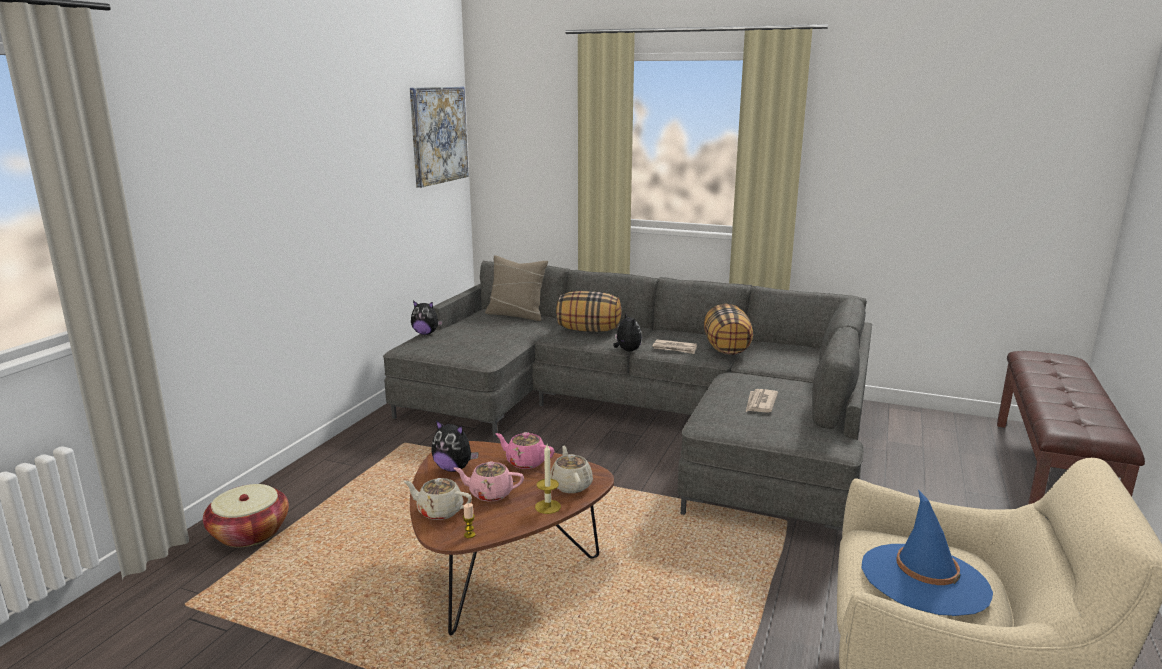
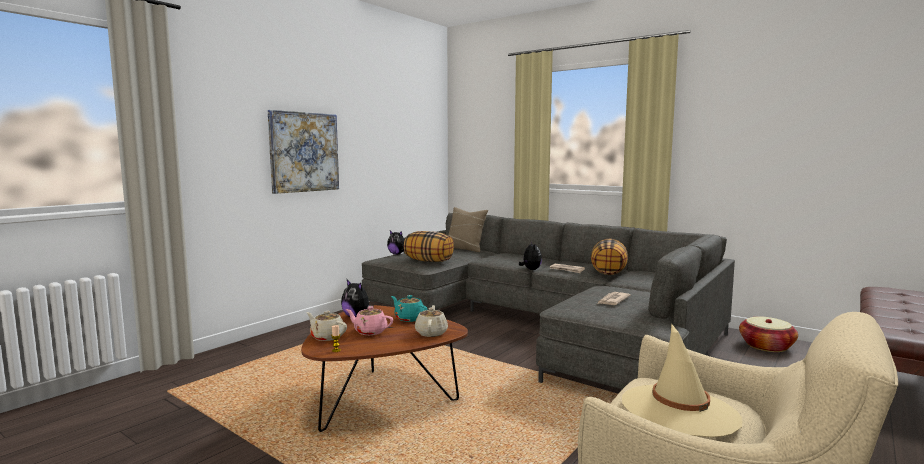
camera: 15 degrees right, 10 degrees down
(250, 533) = (234, 359): basket -> basket (766, 346)
(438, 135) = (423, 126): picture -> picture (304, 152)
(525, 462) = (409, 318): pink teapot -> turquoise teapot
(548, 507) = (404, 342): candle -> none
(589, 330) = (510, 258): pillow -> pillow (429, 261)
(924, 579) = (679, 410): blue hat -> beige hat

